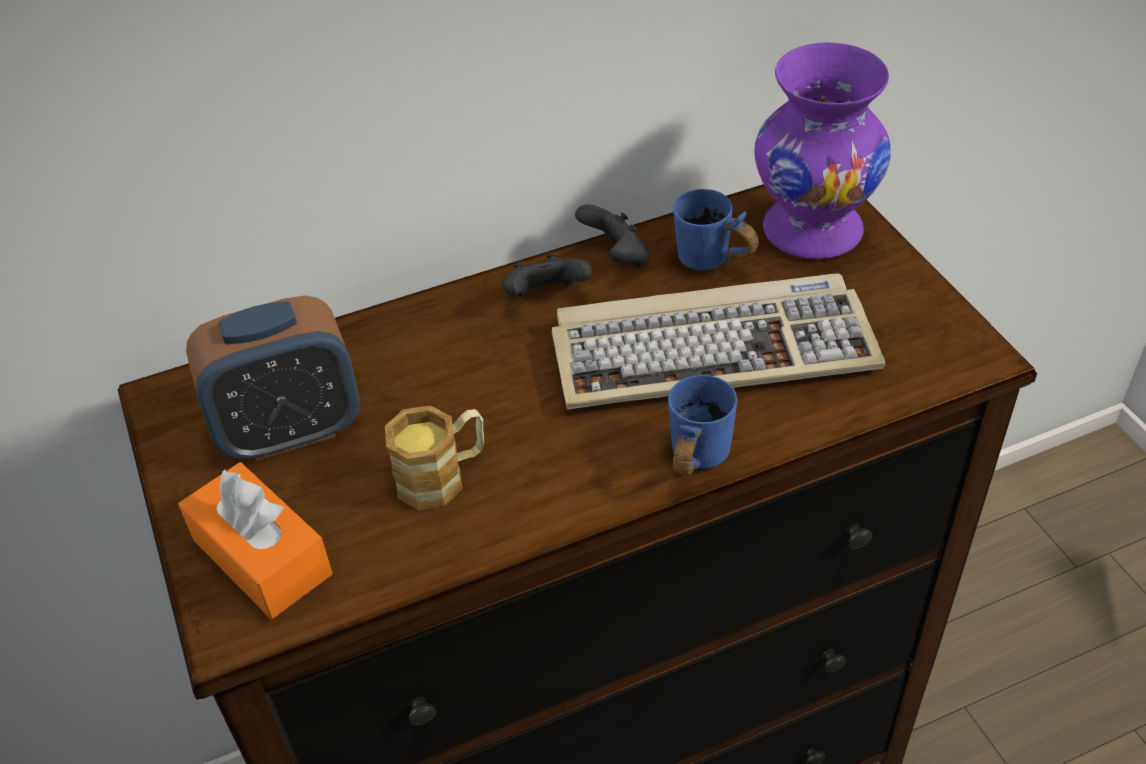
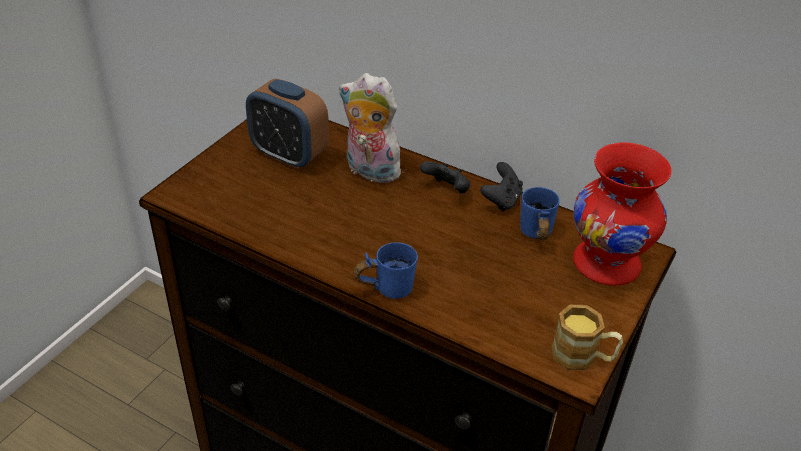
camera: 50 degrees right, 5 degrees down
(262, 557) = (215, 182): orange tissue box -> none
(425, 356) = (369, 171): none -> plush toy
(443, 476) = (302, 211): mug -> mug (583, 357)
(714, 349) = (471, 263): keyboard -> none
(813, 229) = (607, 263): purple vase -> red vase

